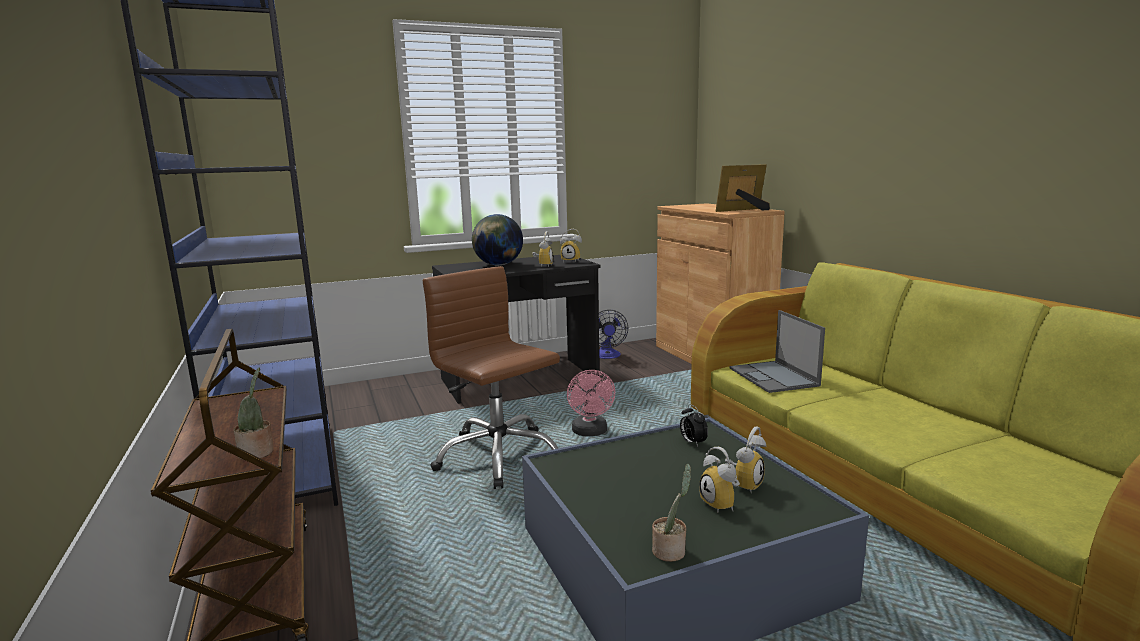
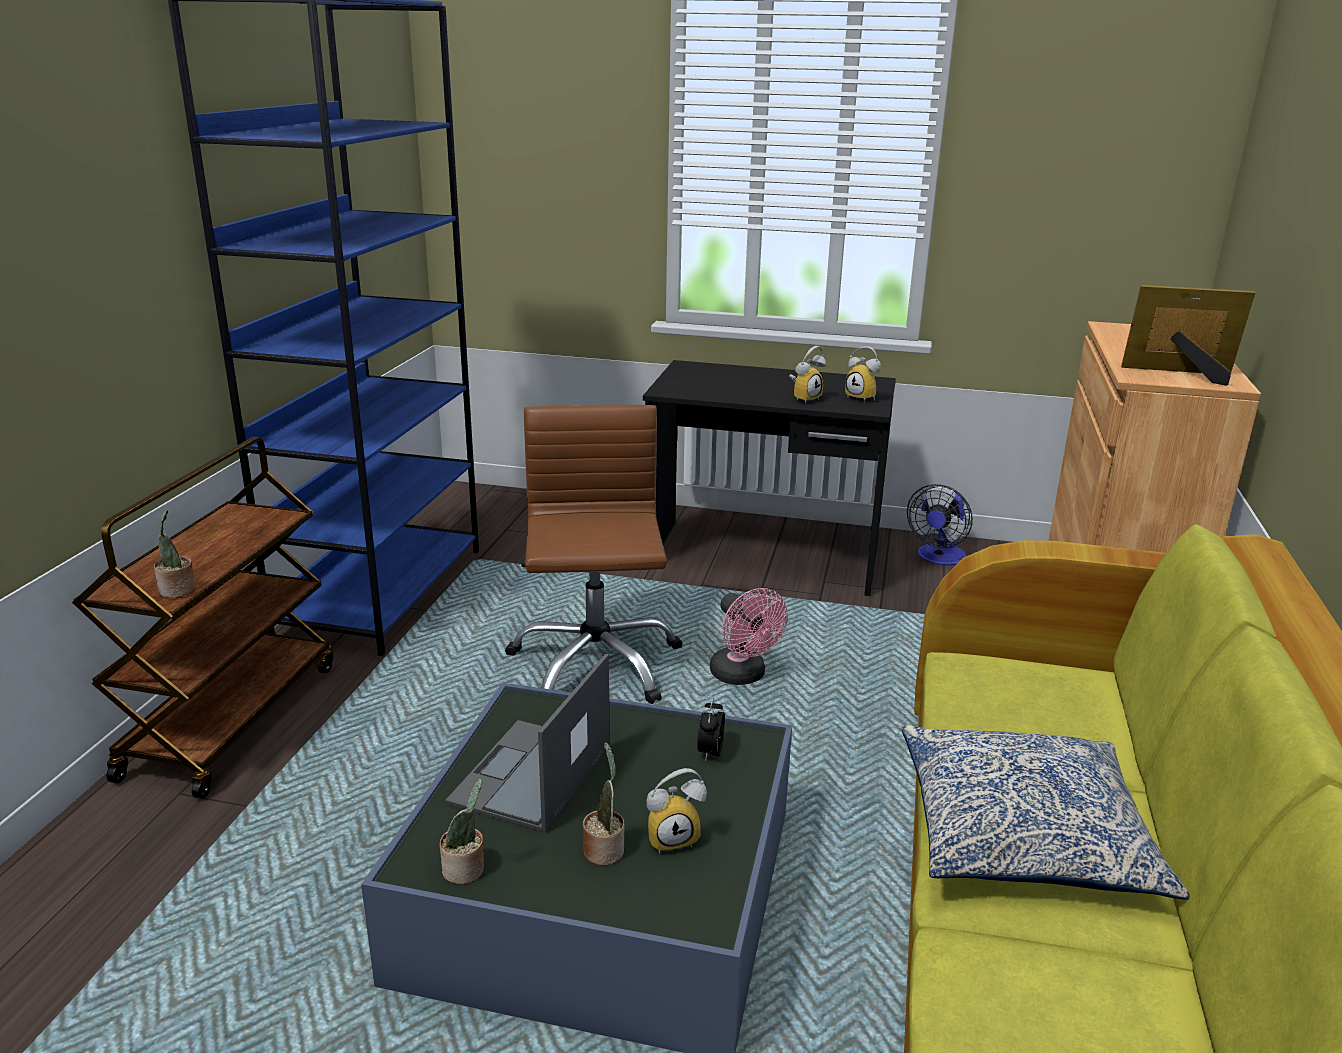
camera: 35 degrees right, 10 degrees up
(498, 265) = (751, 381): globe -> none
(590, 433) = (743, 676): pink fan -> pink fan turned 60 degrees counterclockwise
(722, 504) = (604, 849): alarm clock -> potted plant
(774, 377) = (991, 701): laptop -> laptop (531, 776)
(873, 416) = (1023, 833): none -> pillow

